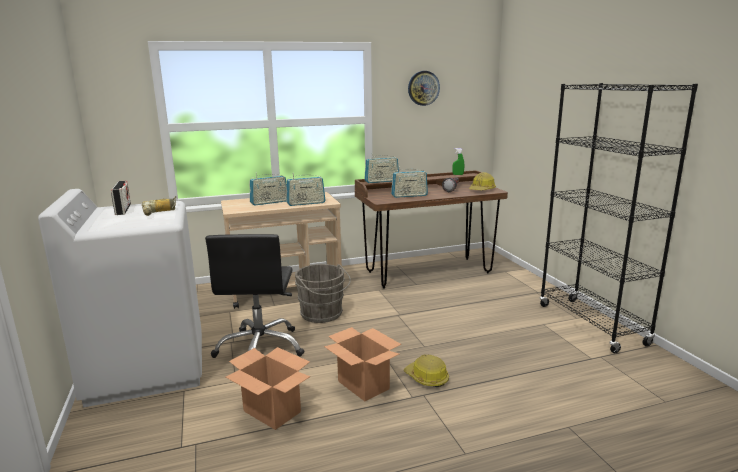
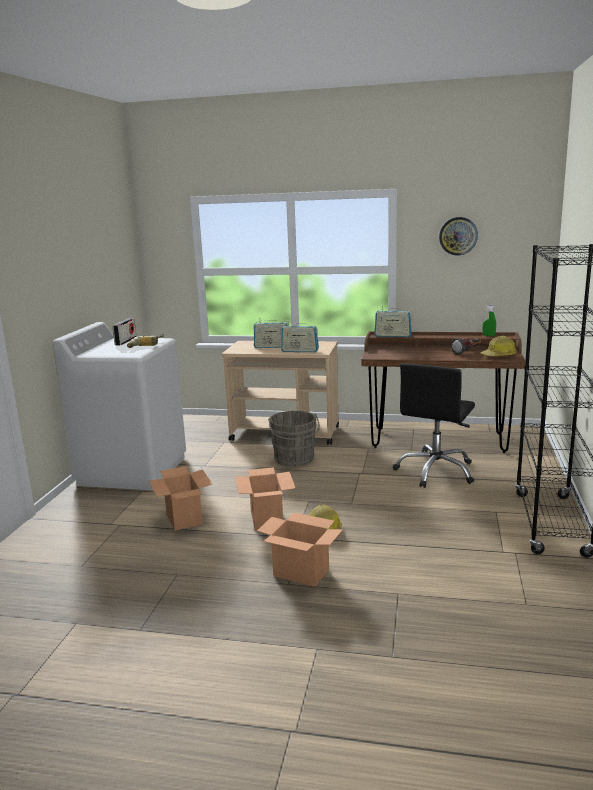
camera: 30 degrees right, 0 degrees up
(260, 348) = (219, 475): black office chair -> black office chair (436, 471)
(409, 195) = (409, 354): radio -> none
(462, 436) = (300, 572): none -> cardboard box

